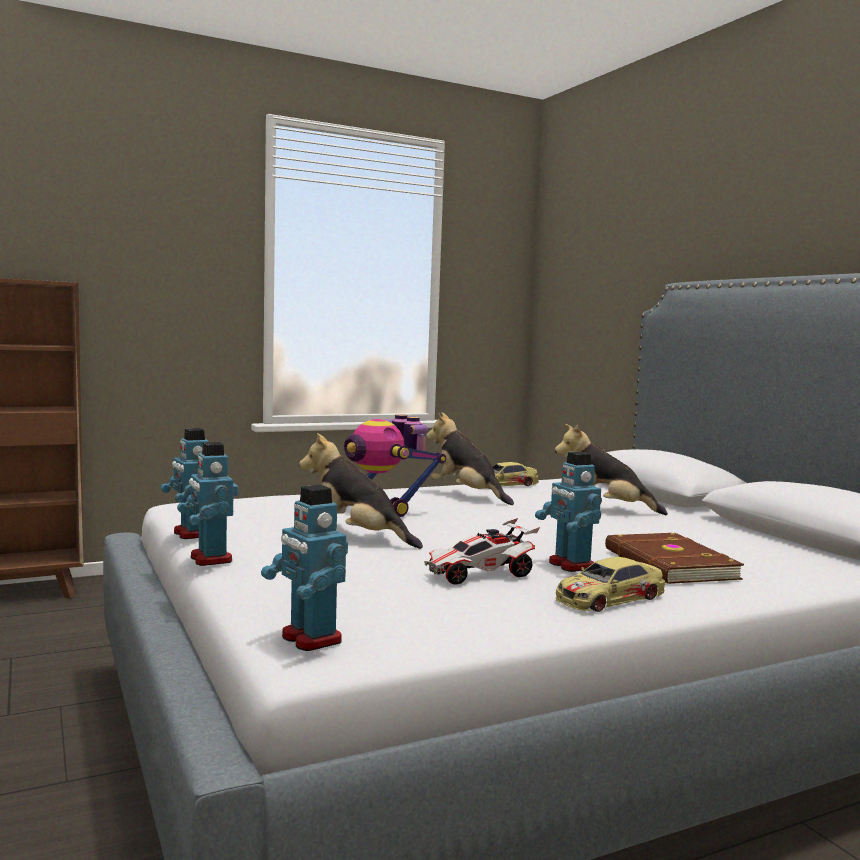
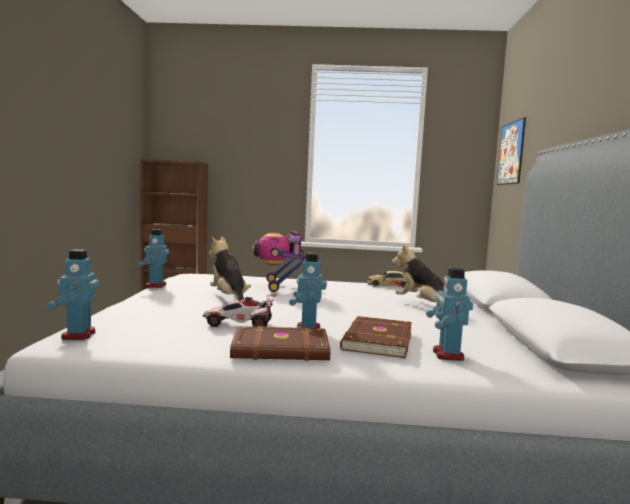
camera: 30 degrees right, 0 degrees up
(210, 559) = (133, 296): toy robot -> toy robot (447, 355)
(467, 495) = (348, 287): plush toy -> none
(574, 279) = (511, 153): none -> picture
(609, 598) = (281, 349): toy car -> brown book

